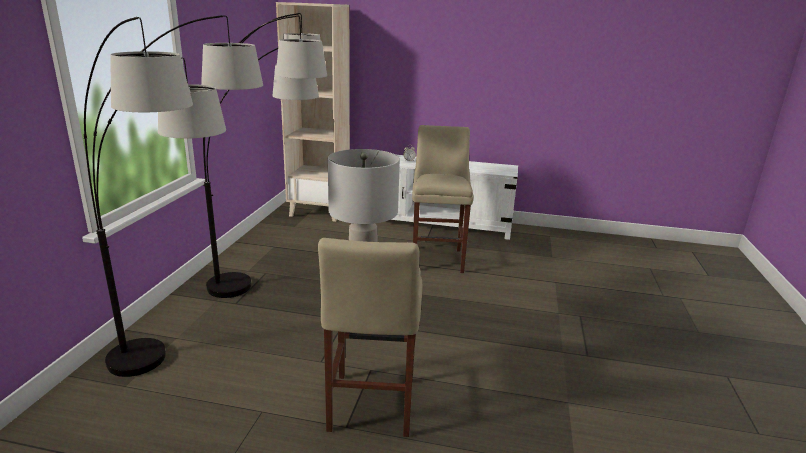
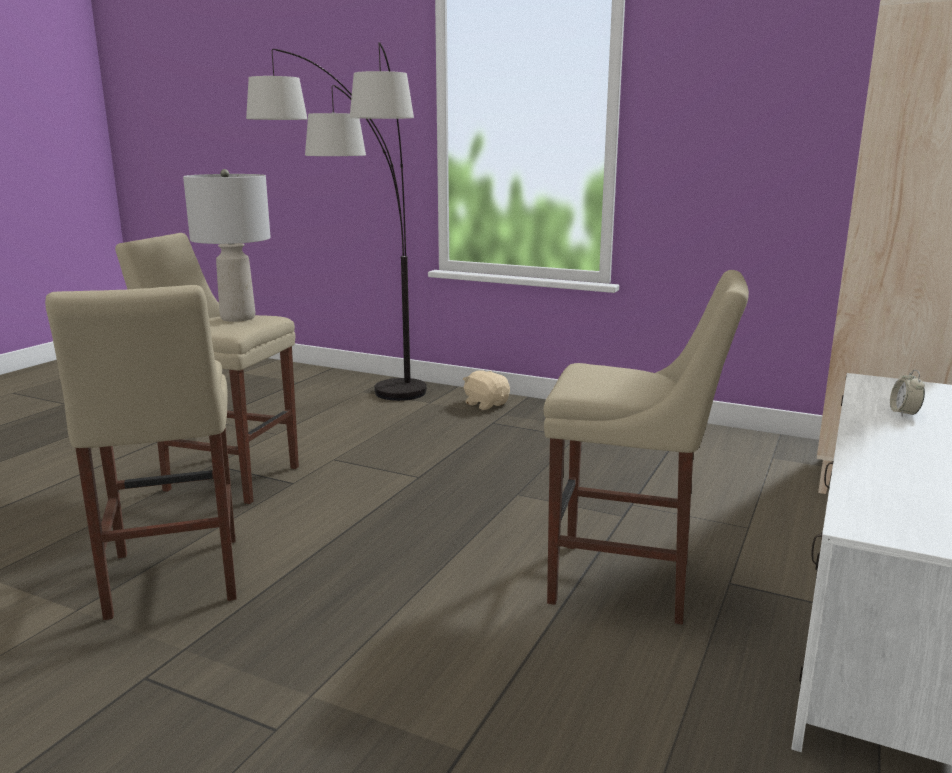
camera: 105 degrees right, 5 degrees down
(187, 310) = (486, 404): none -> beige plush toy
(283, 284) = (537, 446): floor lamp -> none
(518, 377) = (173, 581): none -> beige stool

